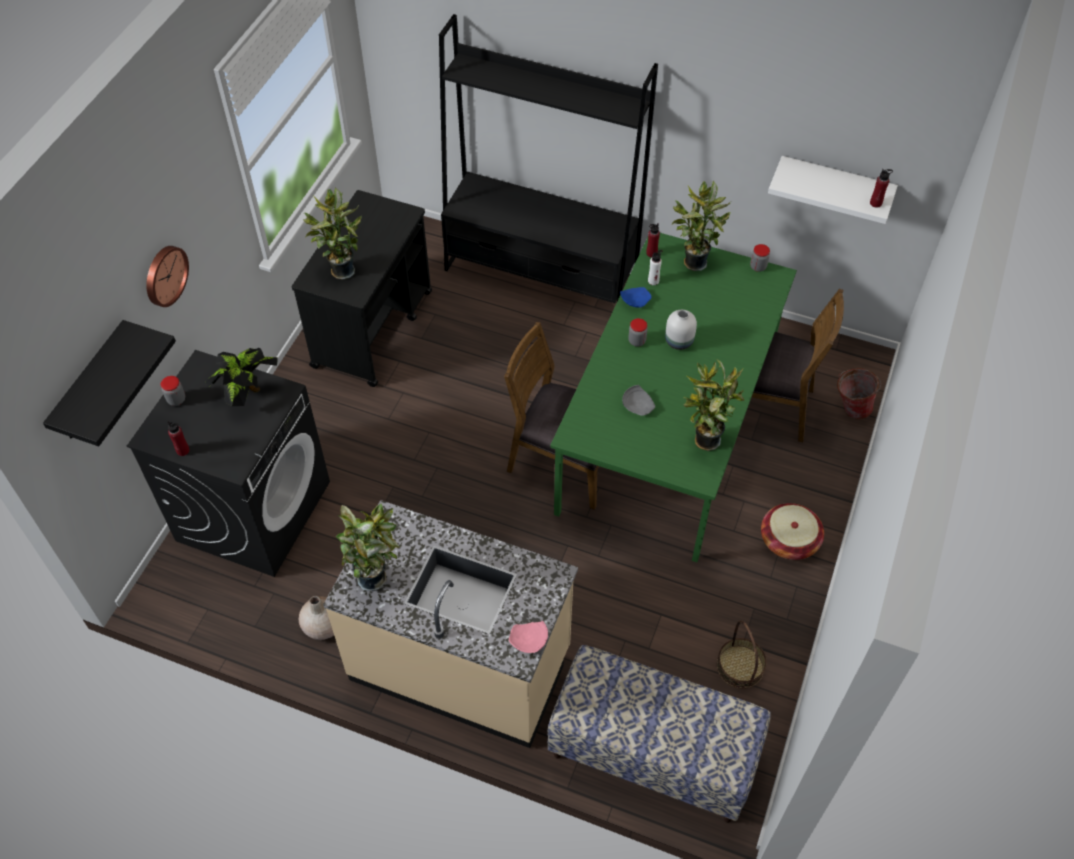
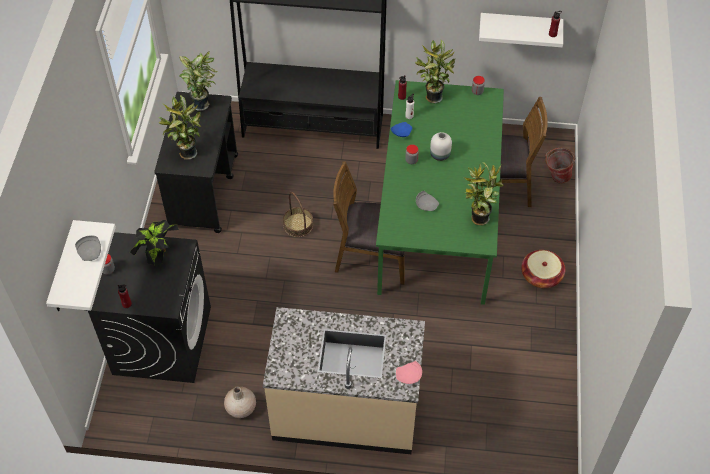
camera: 15 degrees left, 0 degrees up
(91, 385) = (63, 270): black shelf -> white shelf
(127, 367) = (90, 252): none -> grey plate
(164, 275) = (87, 182): wall clock -> none
(375, 577) = (291, 359): potted plant -> potted plant (202, 103)
(652, 753) = (493, 437): bench -> none
(740, 666) = (533, 367): basket -> basket (298, 225)

